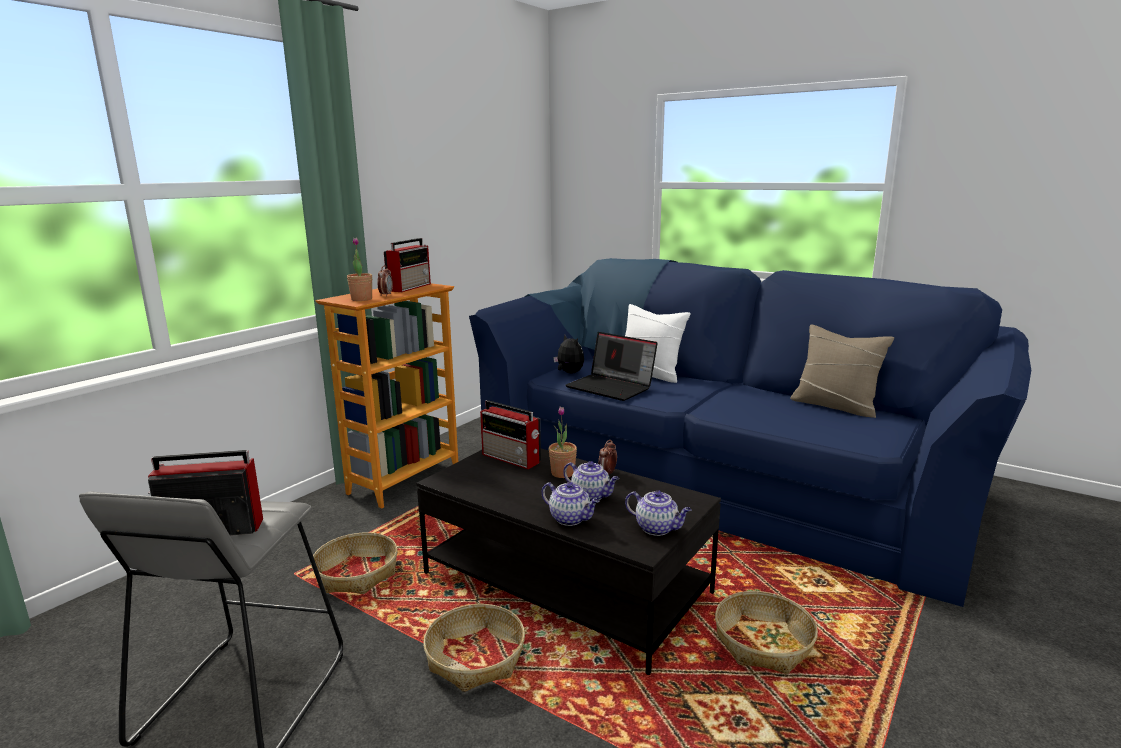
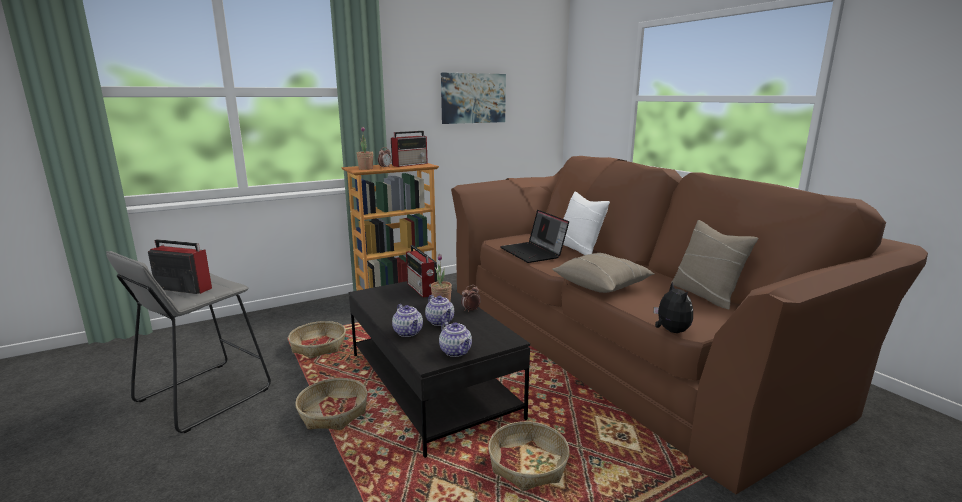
camera: 25 degrees right, 0 degrees up
(457, 189) = (473, 98): none -> picture
(569, 373) = (516, 239): plush toy -> plush toy (670, 331)
(718, 474) = (621, 339): blue sofa -> brown sofa
(733, 413) = (602, 284): none -> beige pillow

